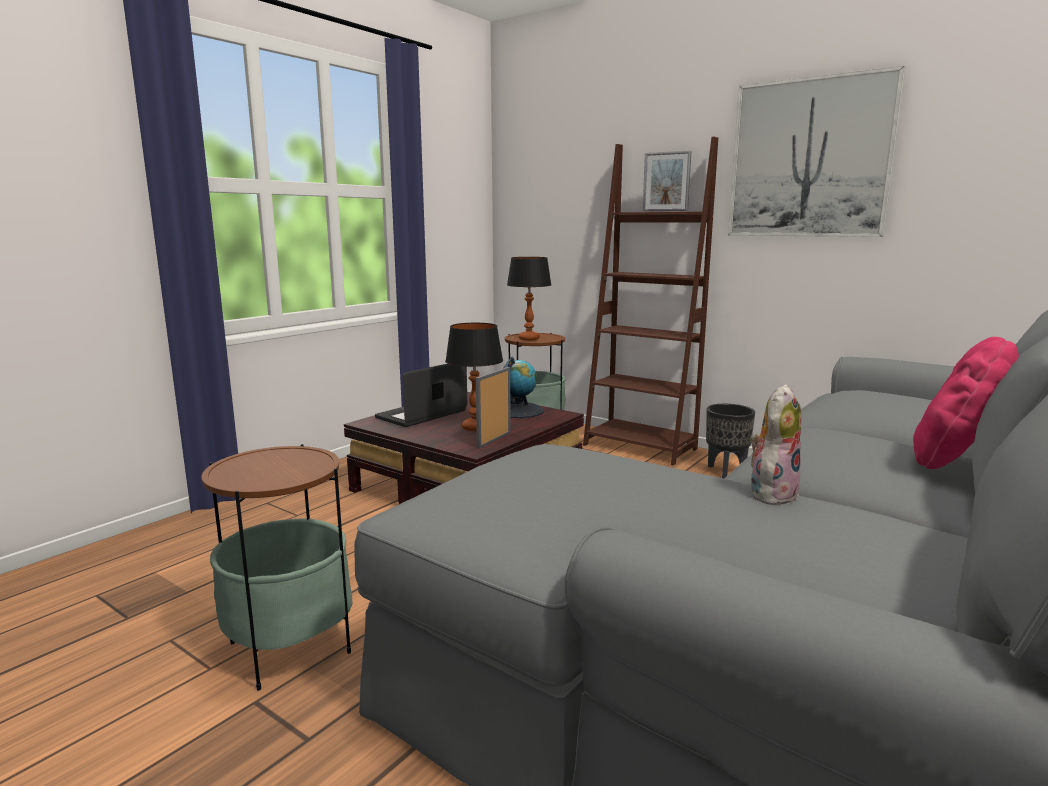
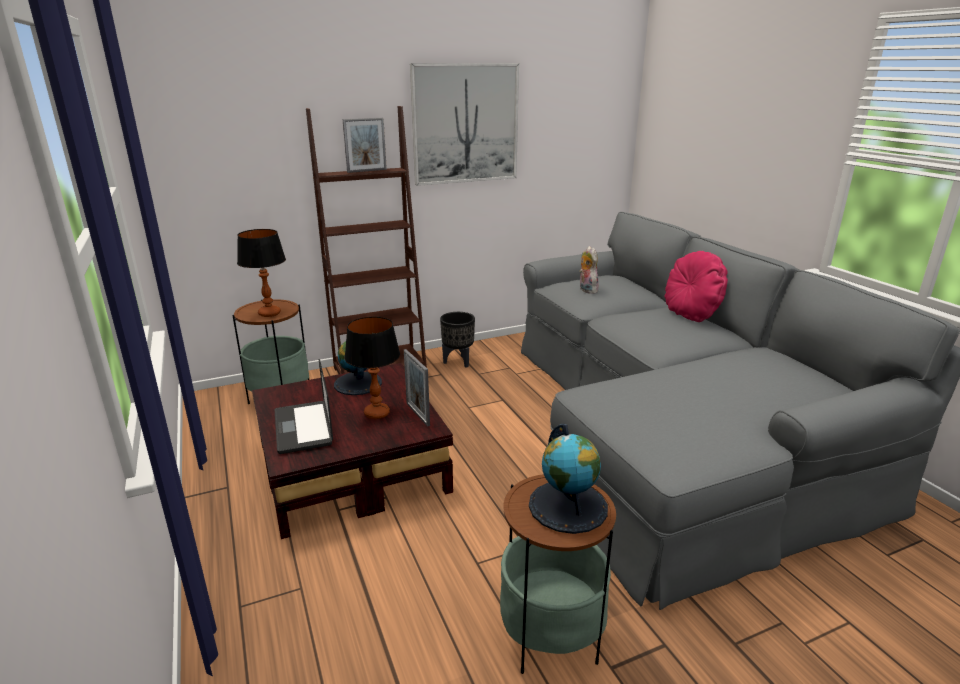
camera: 60 degrees left, 10 degrees up
(273, 468) = (568, 506): none -> globe
(771, 493) = (709, 363): plush toy -> plush toy (586, 290)

